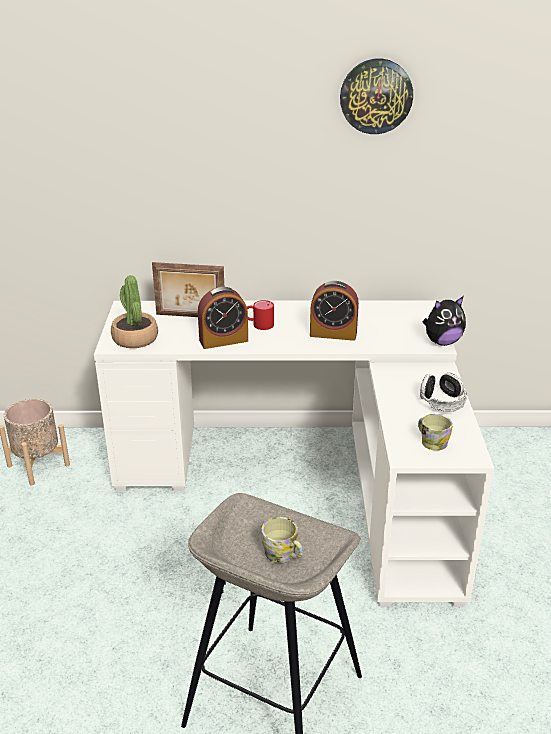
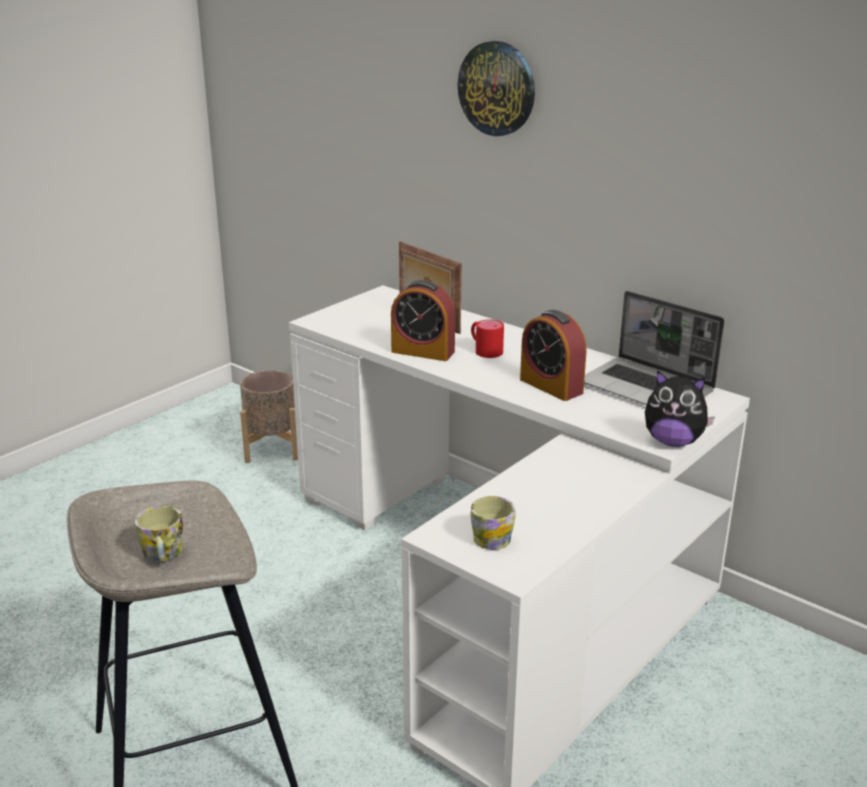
camera: 40 degrees right, 5 degrees down
(135, 339) = (344, 322): potted plant -> none
(376, 96) = (687, 70): wall clock -> wall clock (497, 88)
(383, 314) = (648, 388): none -> laptop
(442, 401) = (578, 505): headphones -> none

